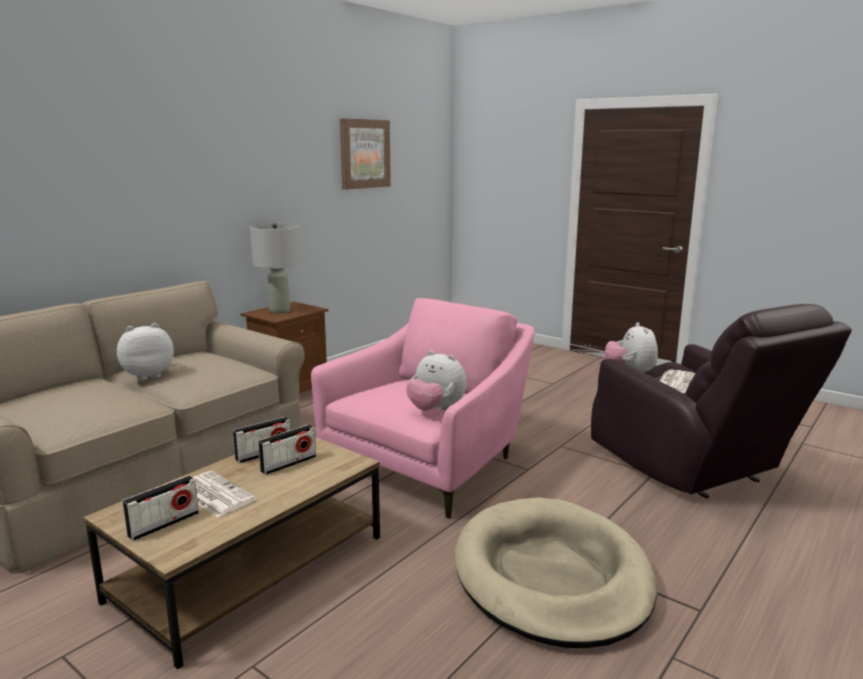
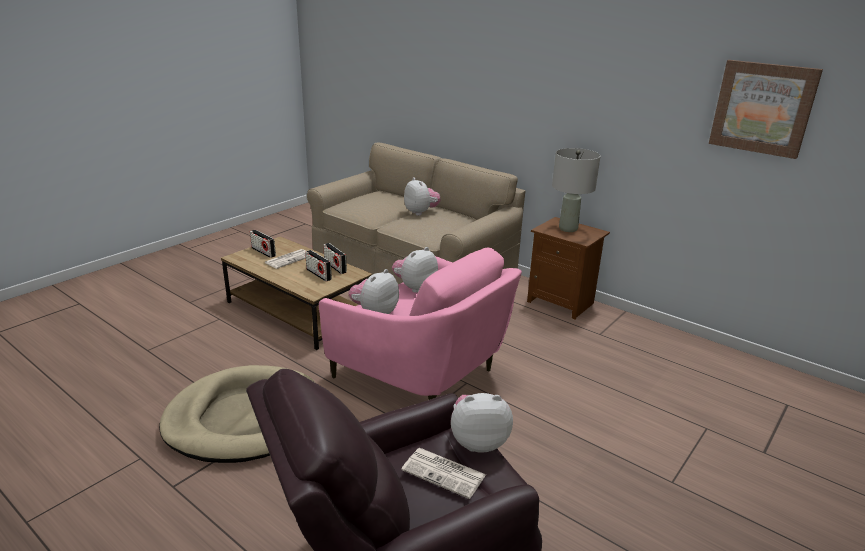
camera: 90 degrees right, 10 degrees up
(367, 393) = (415, 287): none -> plush toy

